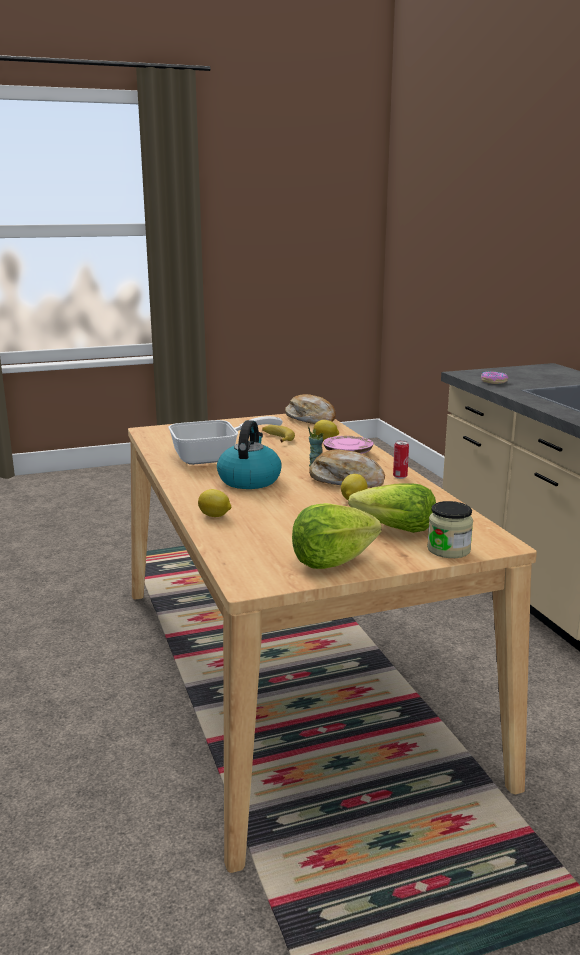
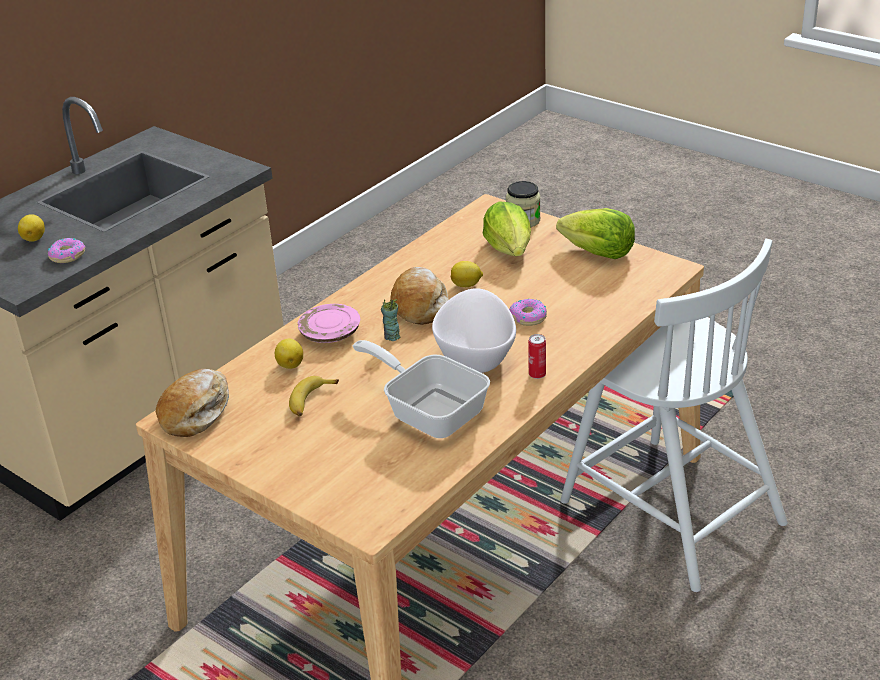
camera: 120 degrees left, 15 degrees up
(186, 800) = (668, 509): none -> white chair
(215, 516) = (584, 333): lemon -> lemon (34, 238)
(249, 480) = (476, 356): kettle -> white bowl
(270, 505) = (528, 317): none -> donut
(400, 477) = (378, 282): can -> can (537, 375)

